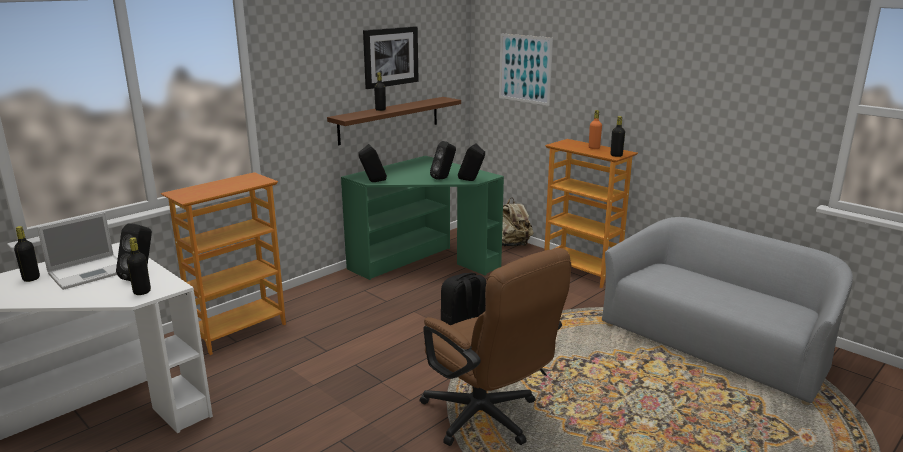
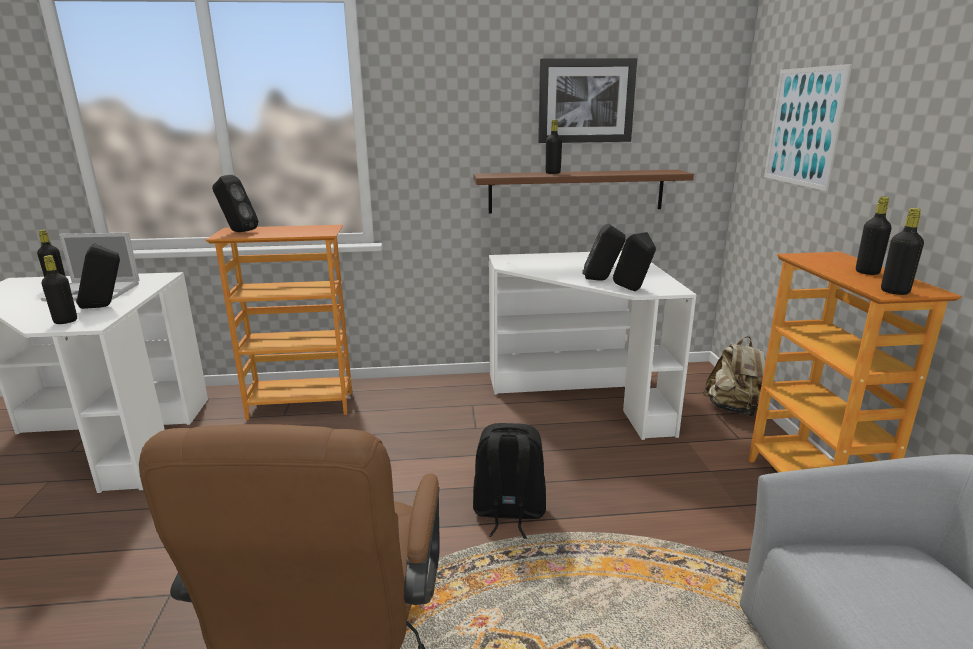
camera: 40 degrees right, 0 degrees up
(373, 182) = (508, 267): black speaker -> black speaker (237, 231)
(423, 263) = (581, 395): green desk -> white desk
(594, 148) = (867, 272): orange bottle -> black bottle

